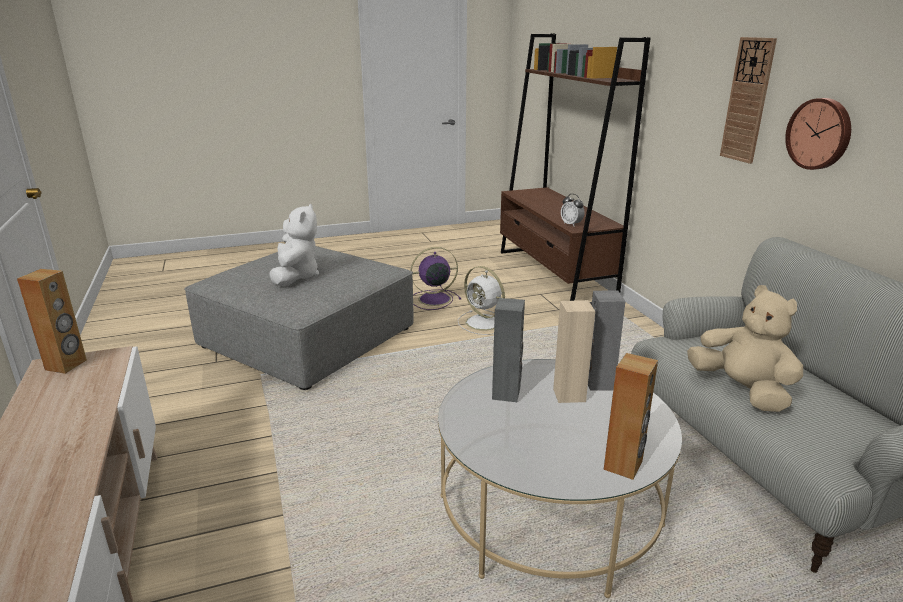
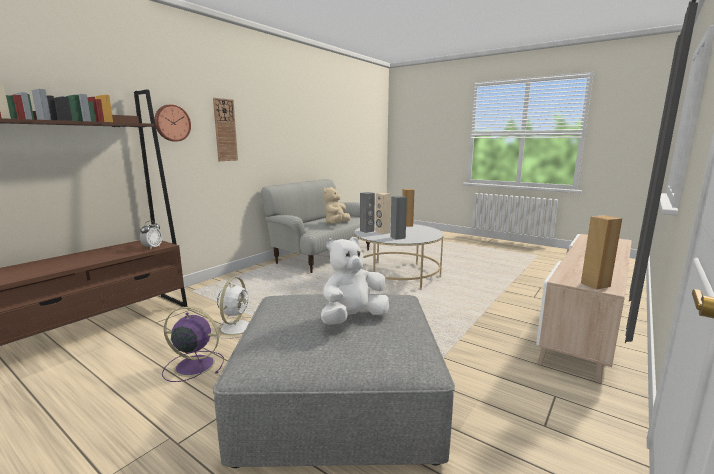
camera: 125 degrees left, 10 degrees down
(433, 299) = (193, 365): purple fan -> purple fan turned 150 degrees clockwise
(820, 134) = (262, 140): wall clock -> wall clock (172, 123)

